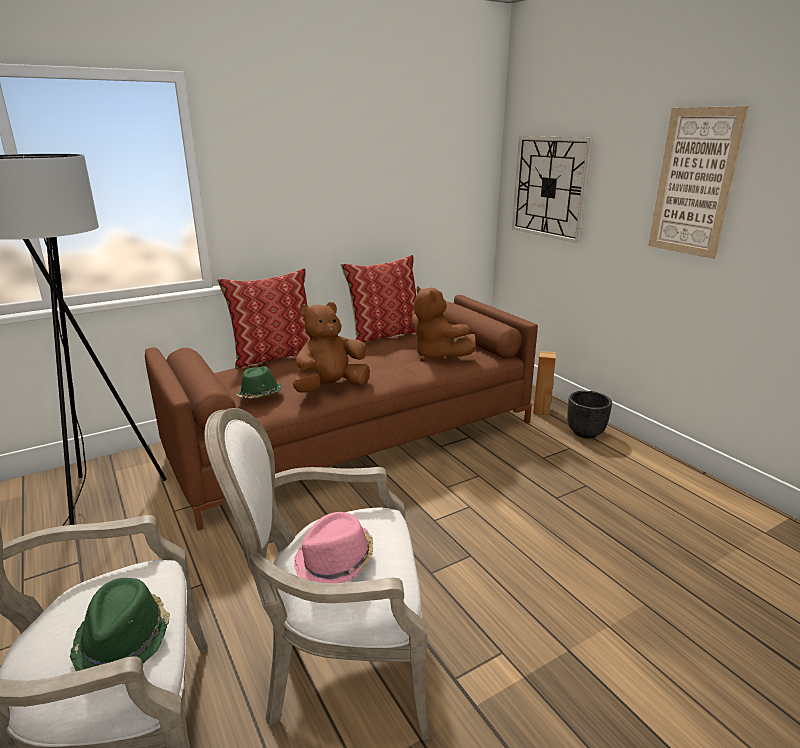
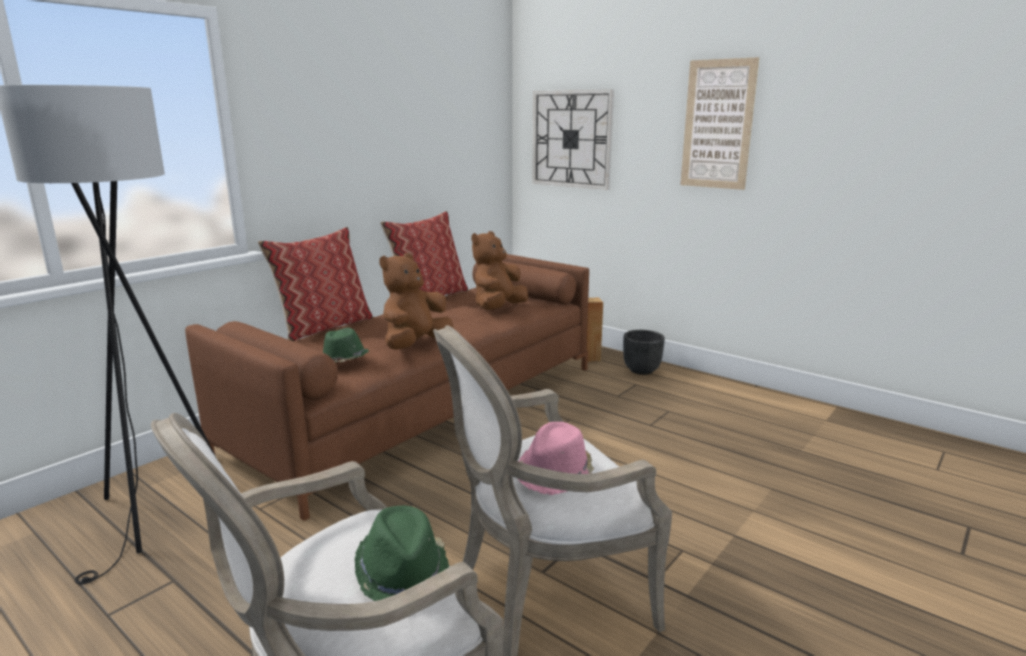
camera: 20 degrees left, 5 degrees down
(437, 355) = (498, 308): brown plush toy -> brown plush toy turned 90 degrees clockwise

